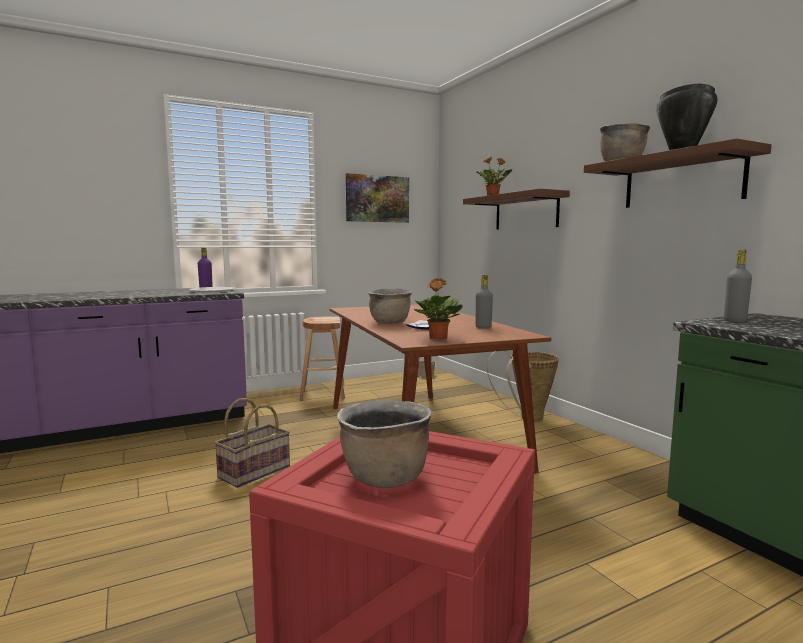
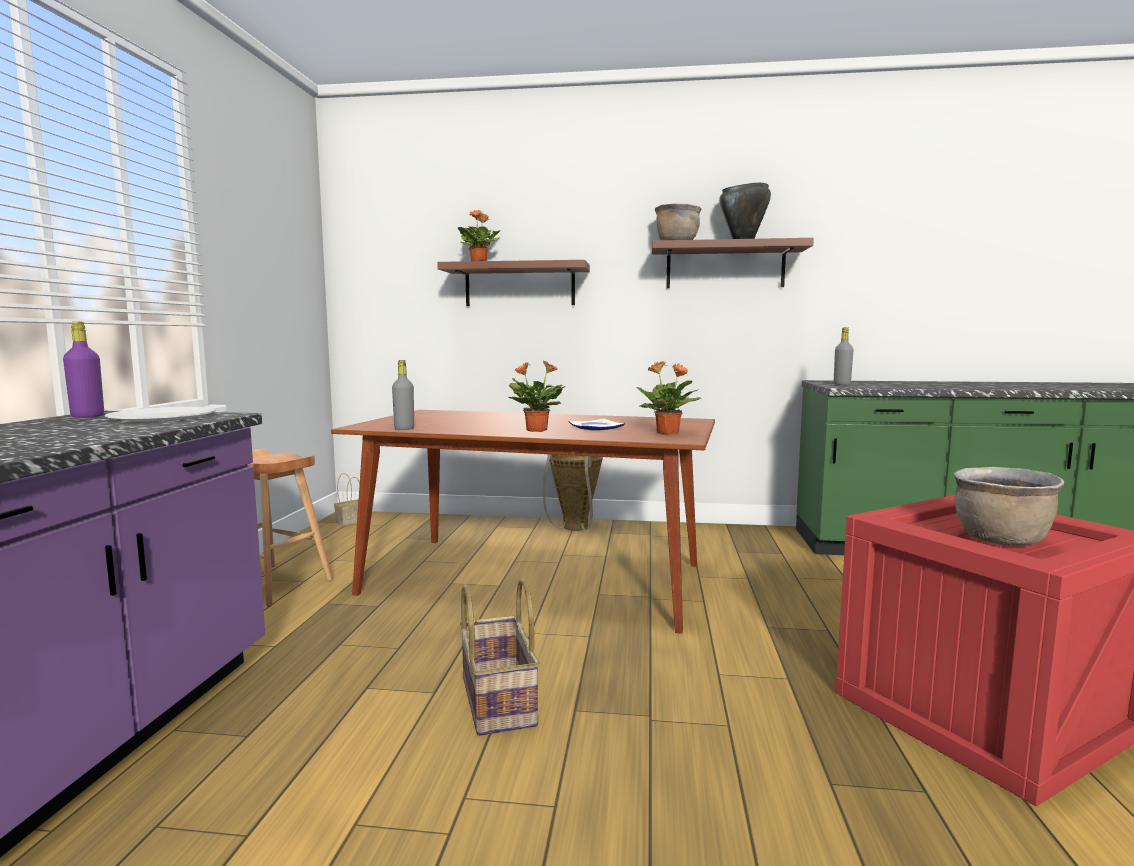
camera: 55 degrees left, 0 degrees up
(377, 199) = (267, 247): picture -> none
(390, 323) = (535, 430): brown cooking pot -> potted plant
(483, 327) = (630, 420): grey bottle -> grey bottle (404, 429)

